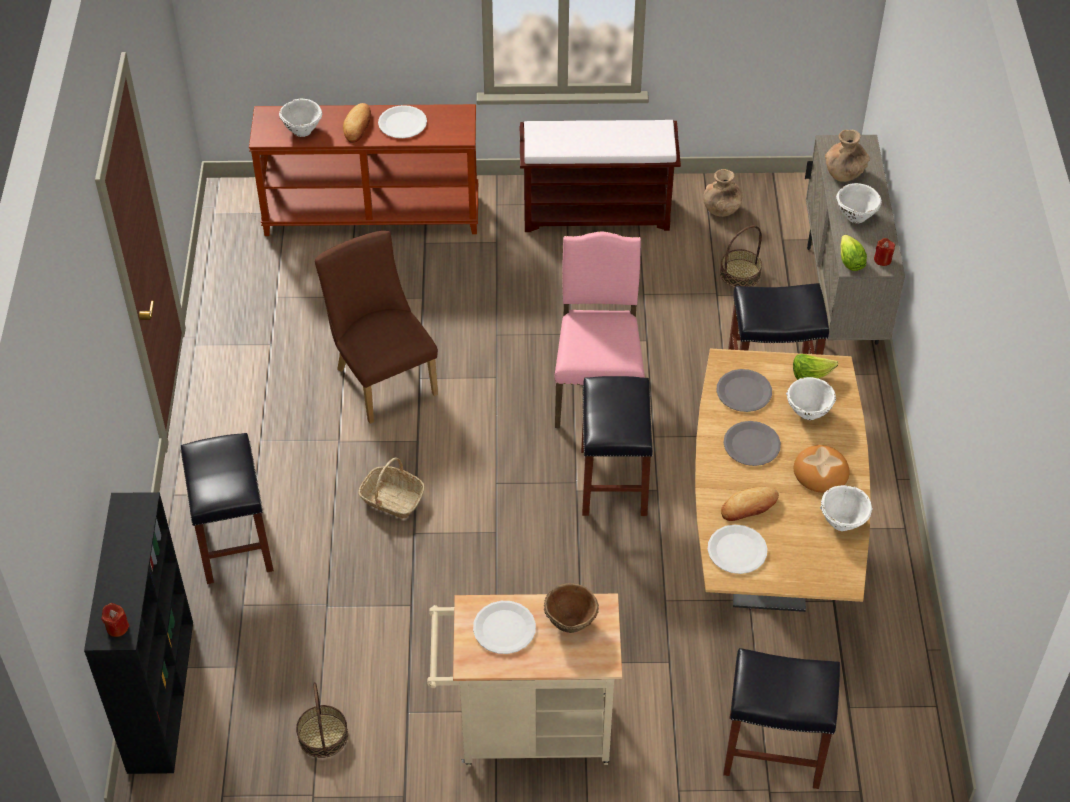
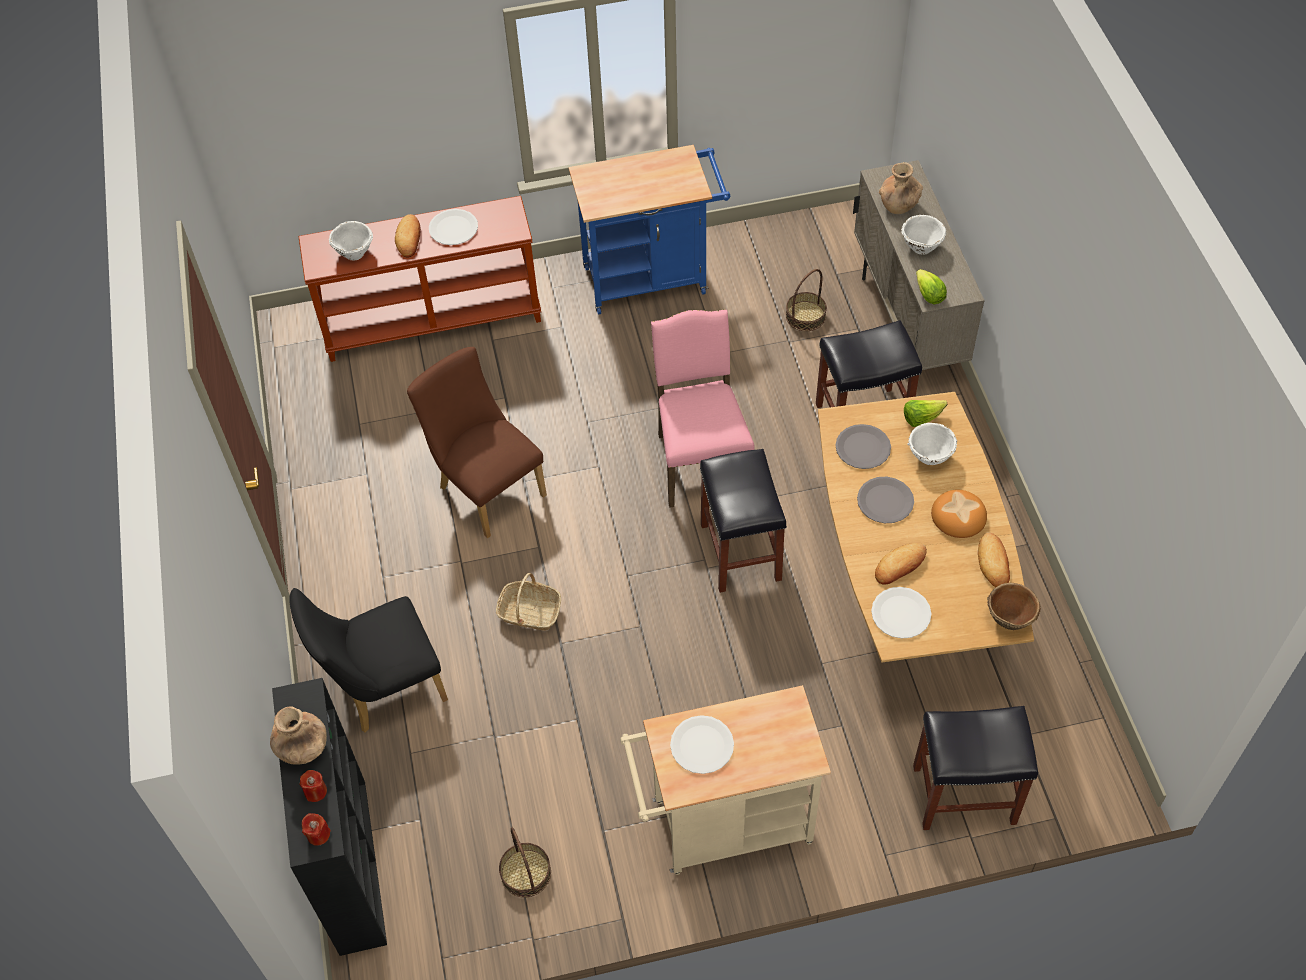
camera: 10 degrees left, 5 degrees up
(233, 542) = (383, 689): black stool -> black chair
(570, 621) = (764, 724): brown bowl -> brown bowl (1009, 618)
(597, 212) = (652, 278): brown bench -> blue cart
(721, 209) = (770, 254): brown vase -> brown vase (303, 749)
(843, 521) = (993, 563): white bowl -> bread
(882, 259) = (959, 287): red candle -> red candle (315, 791)

